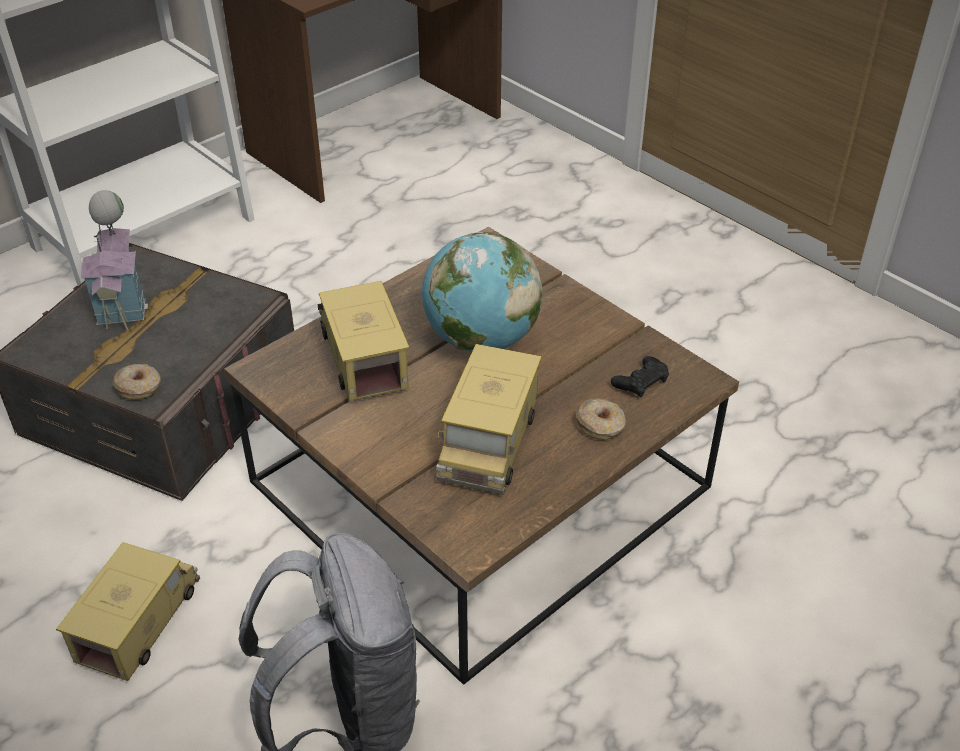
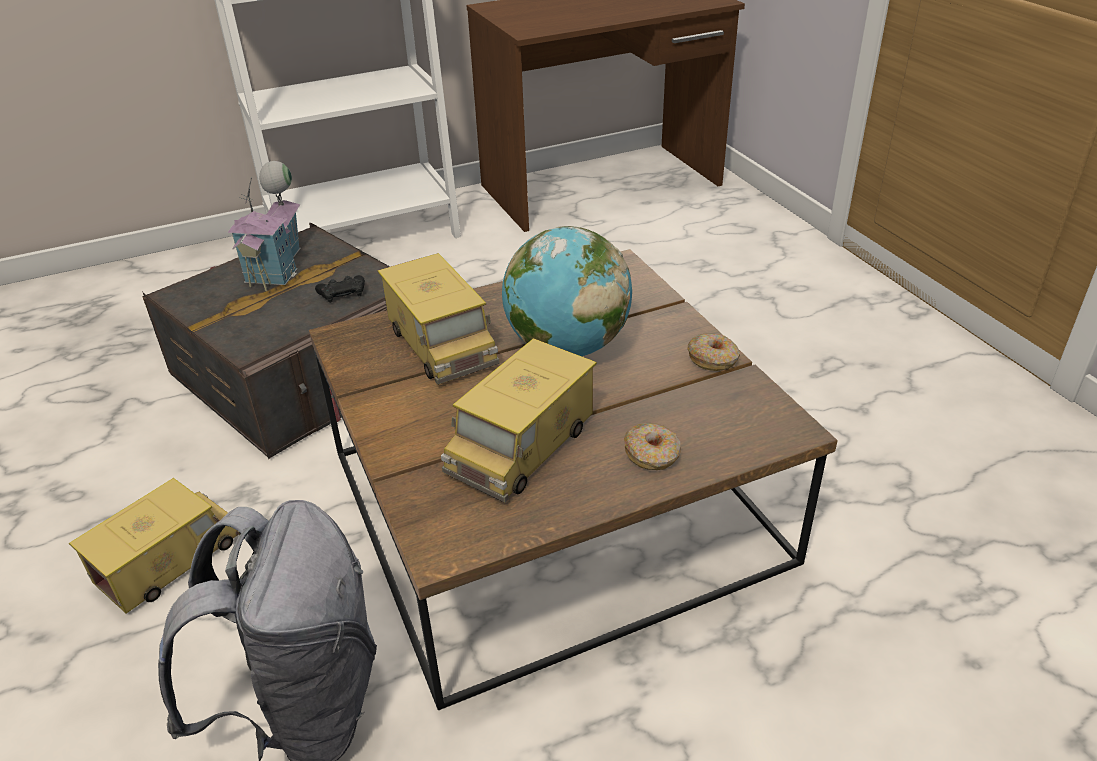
camera: 20 degrees right, 5 degrees down
(139, 387) = (244, 339): donut -> donut (713, 359)
(363, 358) = (441, 344): toy truck -> toy truck turned 150 degrees clockwise
(640, 382) = (719, 419): black game controller -> black game controller (342, 293)

